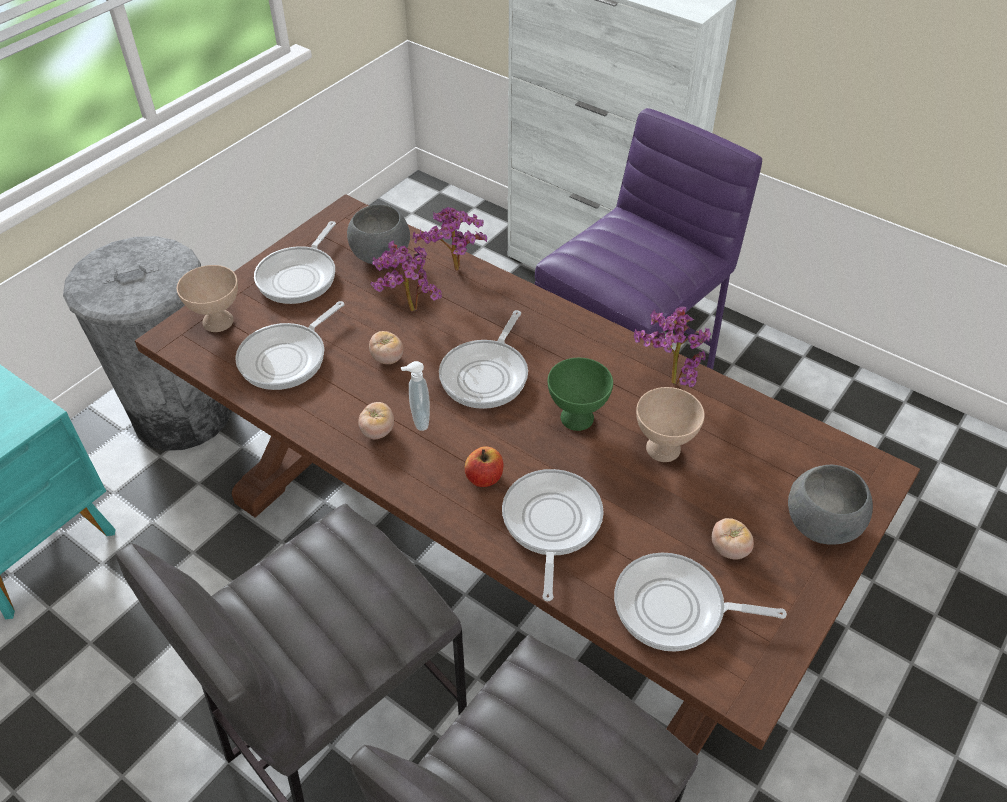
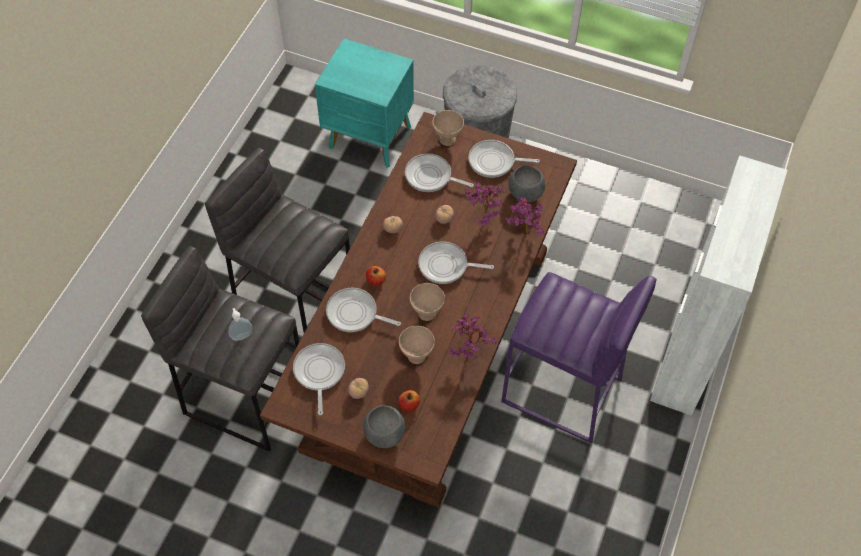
camera: 75 degrees right, 10 degrees up
(419, 421) = (405, 244): soap dispenser -> soap dispenser (241, 335)
(551, 523) = (355, 314): frying pan -> frying pan turned 150 degrees counterclockwise
(577, 419) = (426, 313): green bowl -> beige bowl
(763, 478) = (409, 405): none -> apple

